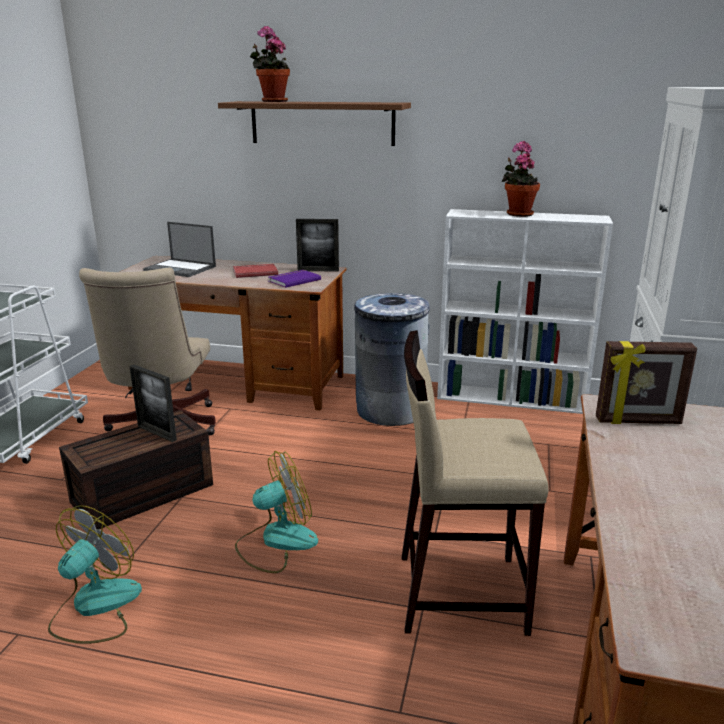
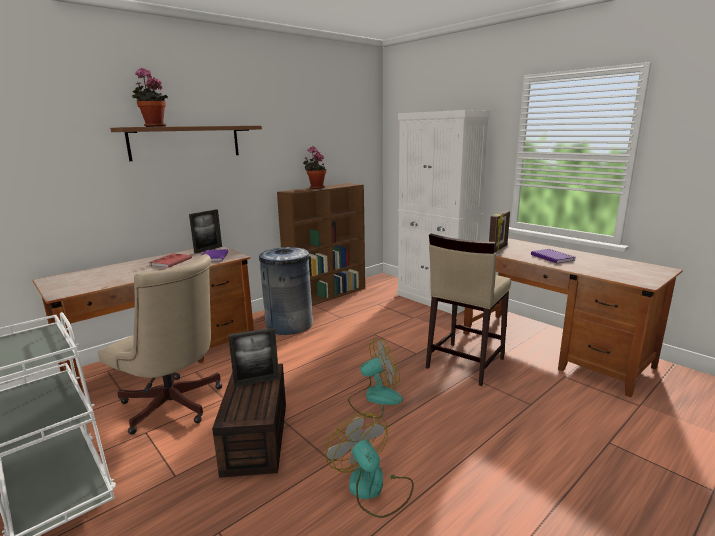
camera: 55 degrees left, 5 degrees down
(181, 268) = (99, 277): laptop -> none
(276, 541) = (375, 399): fan -> fan turned 60 degrees clockwise
(512, 398) = (327, 295): white bookcase -> brown bookcase
(681, 489) = (553, 257): none -> purple book

